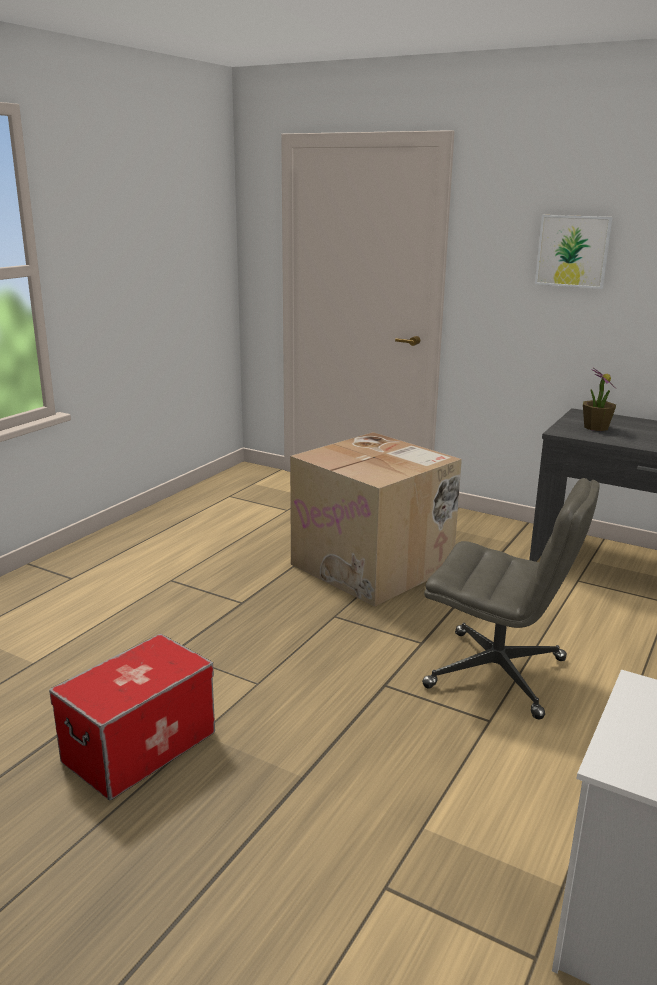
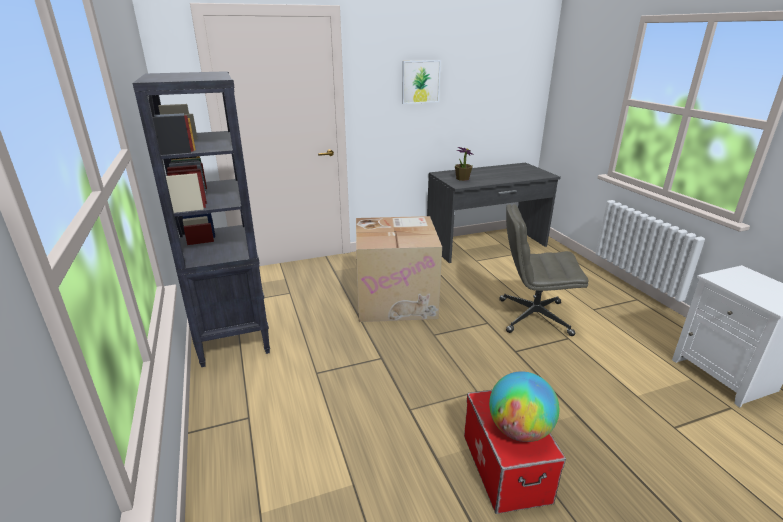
camera: 50 degrees left, 5 degrees up
(123, 682) = (519, 430): none -> globe
(176, 520) = (234, 335): none -> black bookcase
(498, 673) = (533, 317): grey office chair -> grey office chair turned 150 degrees counterclockwise

